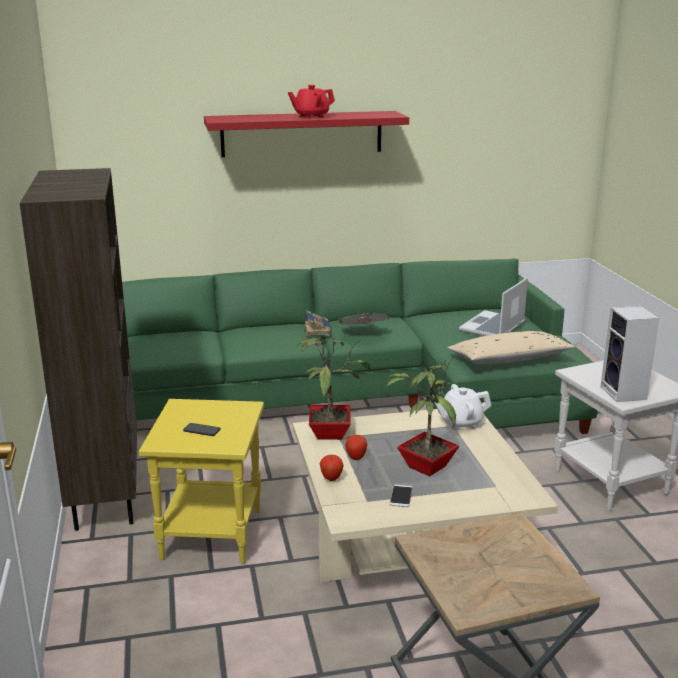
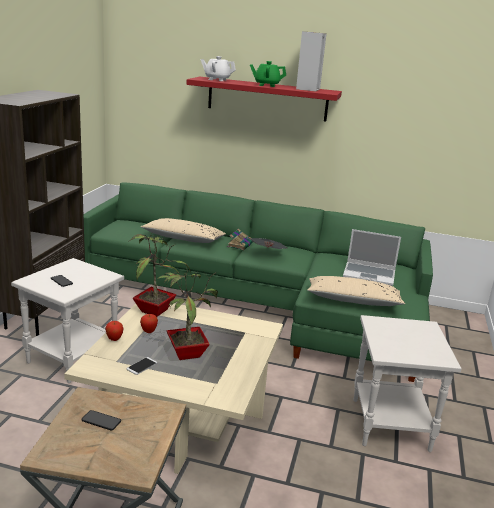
camera: 25 degrees right, 0 degrees up
(210, 533) = (72, 357): yellow side table -> white side table
(243, 341) = (183, 239): none -> beige pillow
(311, 116) = (266, 85): red teapot -> green teapot
(460, 423) = (253, 332): white teapot -> white teapot (217, 80)
(469, 558) = (101, 421): none -> phone
(492, 327) = (369, 275): laptop -> laptop turned 135 degrees counterclockwise
(625, 394) = (393, 349): speaker -> speaker (308, 89)

